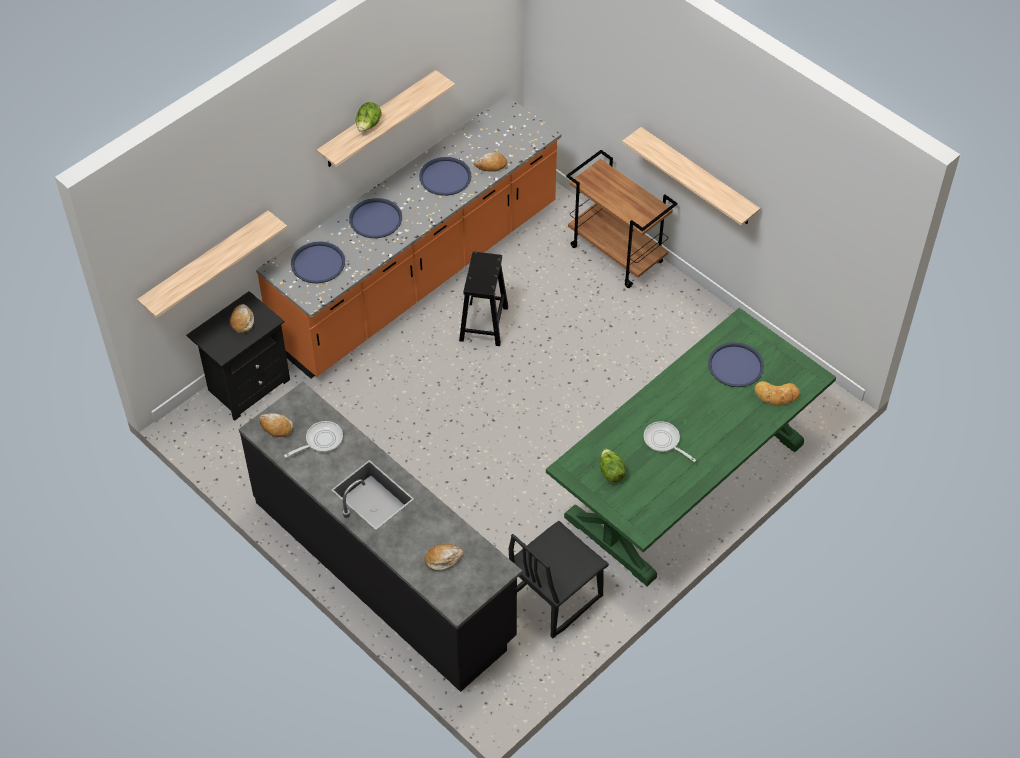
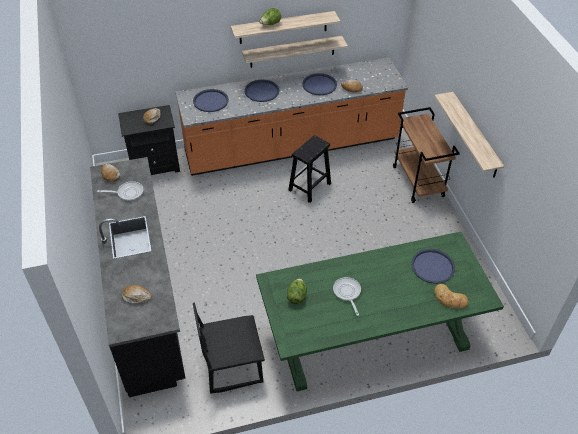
camera: 30 degrees right, 5 degrees down
(206, 264) = (136, 70): shelf -> shelf (292, 52)

